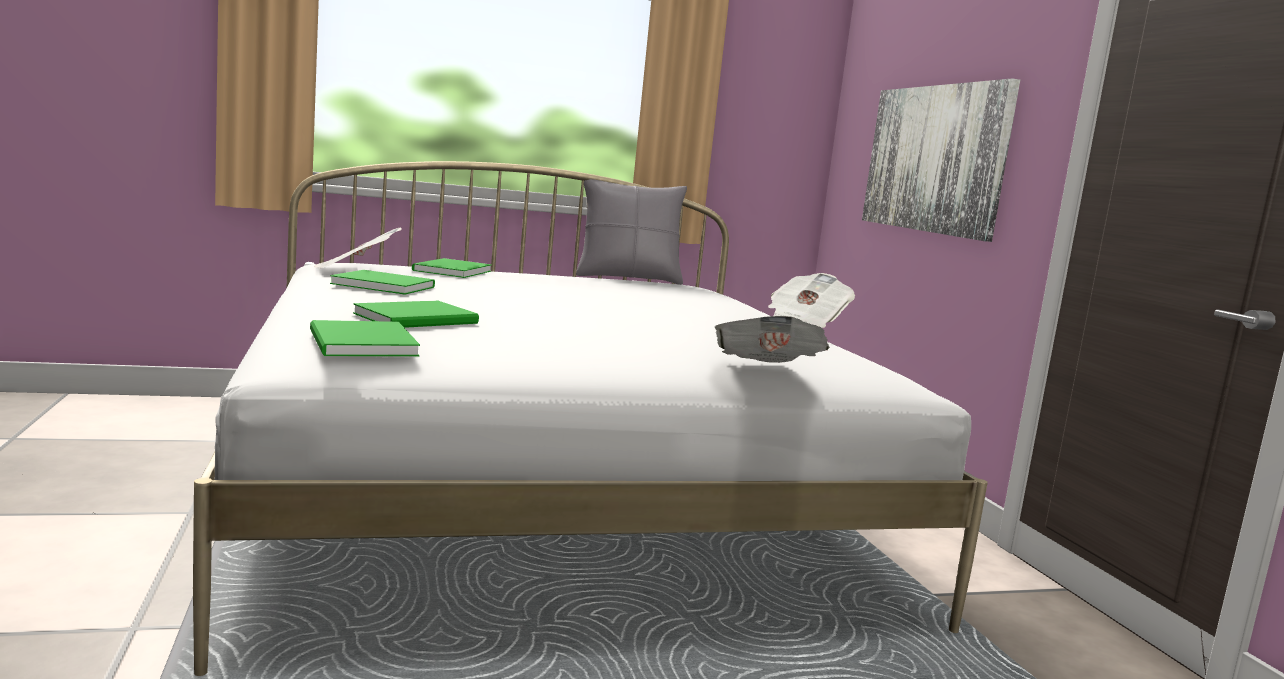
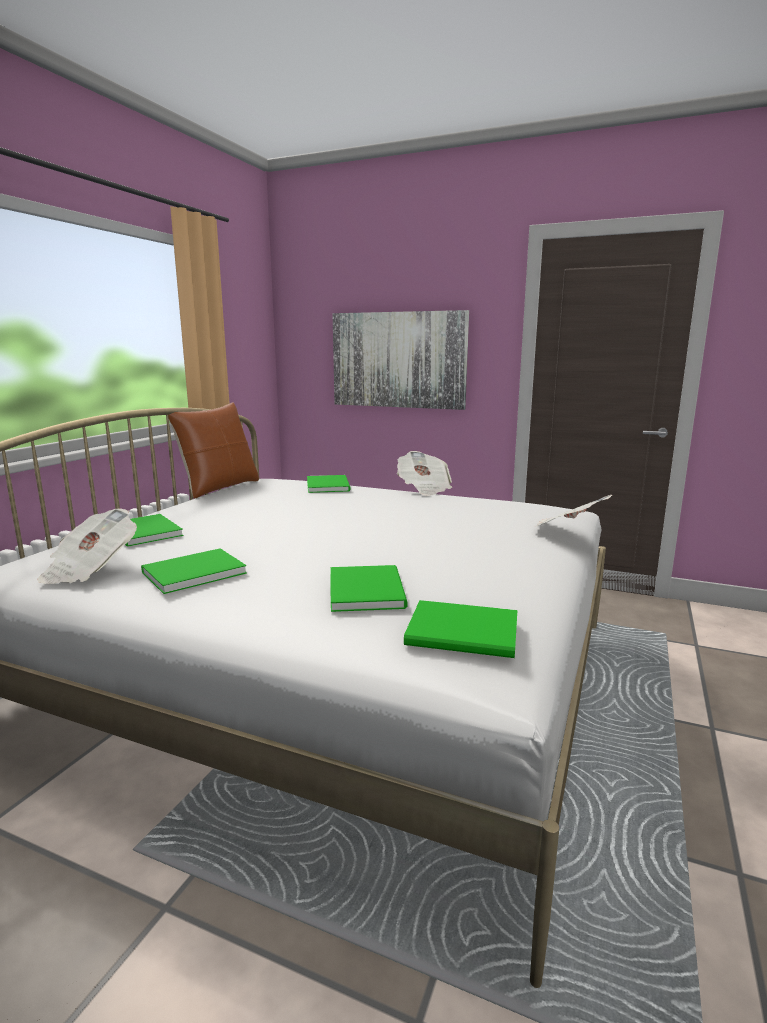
camera: 50 degrees left, 5 degrees up
(627, 278) = (218, 487): grey pillow -> brown pillow
(718, 298) = (329, 485): none -> green book

